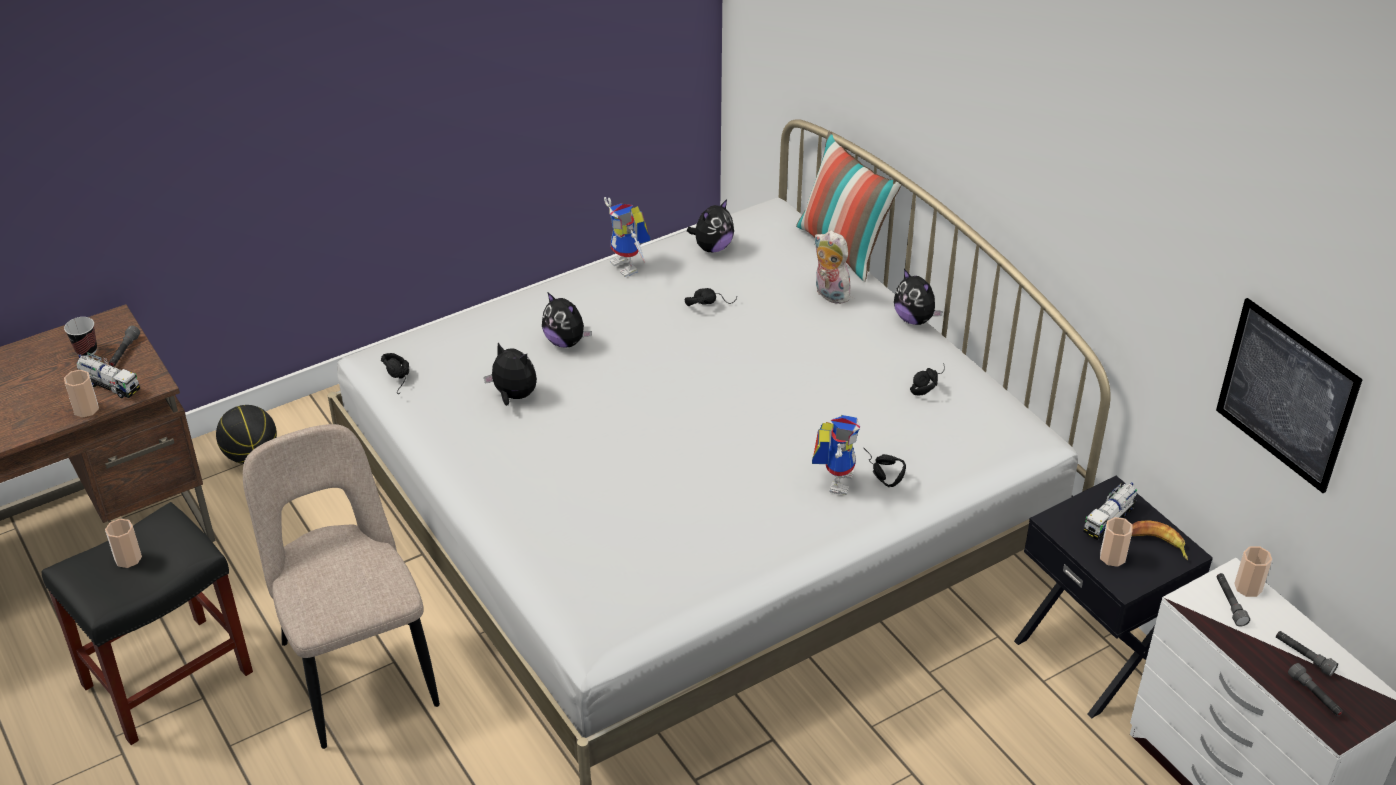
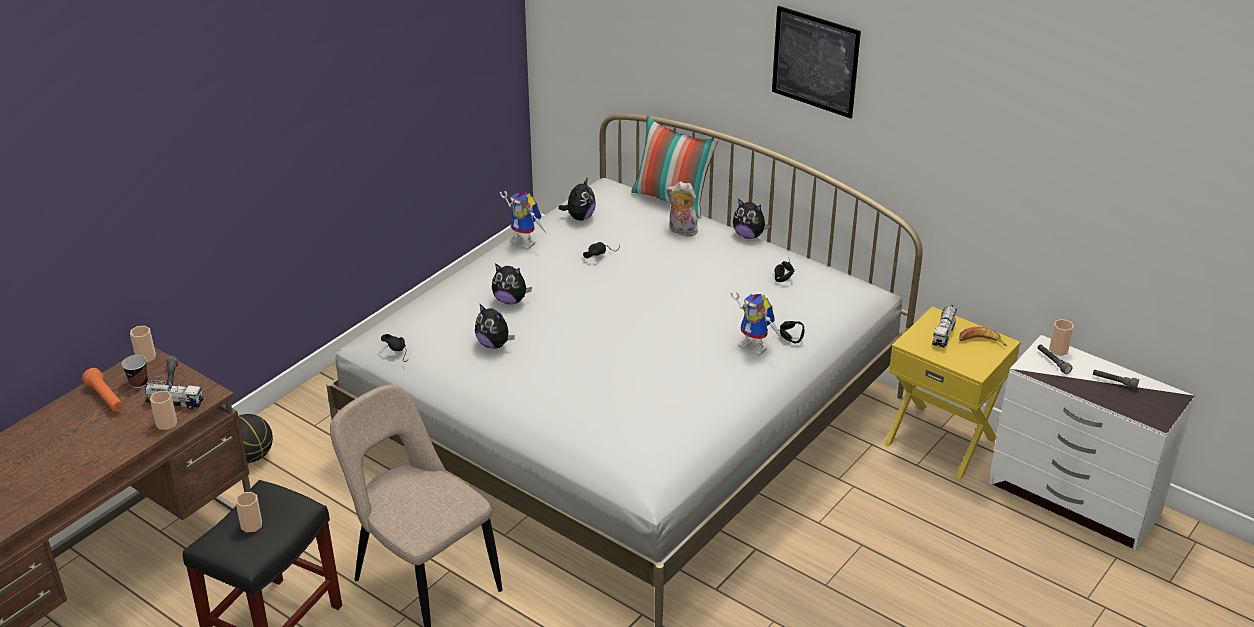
camera: 20 degrees left, 5 degrees down
(42, 361) = (106, 398): none -> orange flashlight
(513, 396) = (494, 344): plush toy -> plush toy turned 150 degrees counterclockwise
(835, 479) = (756, 346): toy robot -> toy robot turned 135 degrees clockwise
(1095, 655) = (941, 440): black nightstand -> yellow nightstand
(1112, 557) = (958, 356): cup -> cup (146, 357)
(1286, 395) = (1065, 207): picture -> picture (815, 61)
(1314, 696) = (1133, 403): grey flashlight -> none

